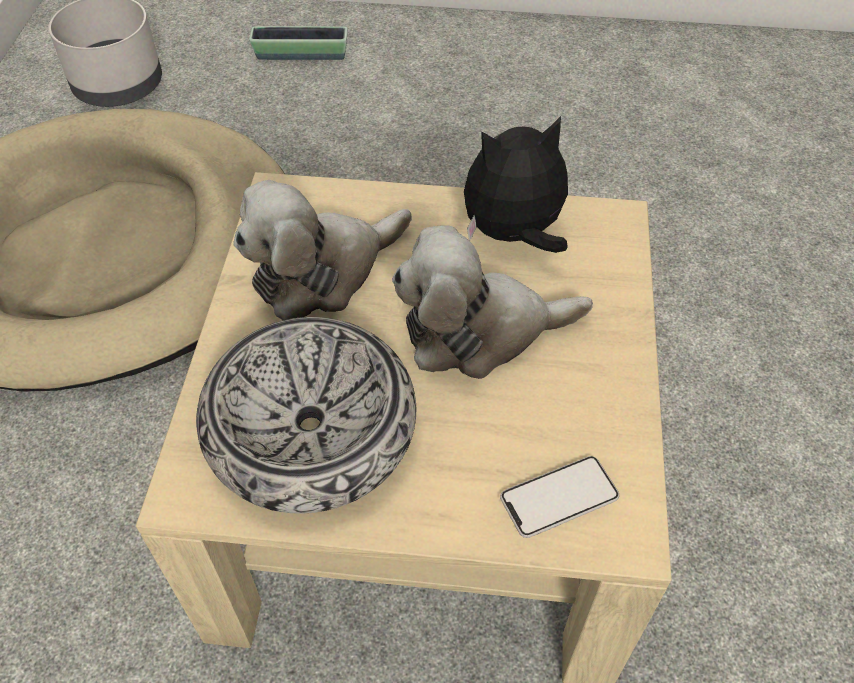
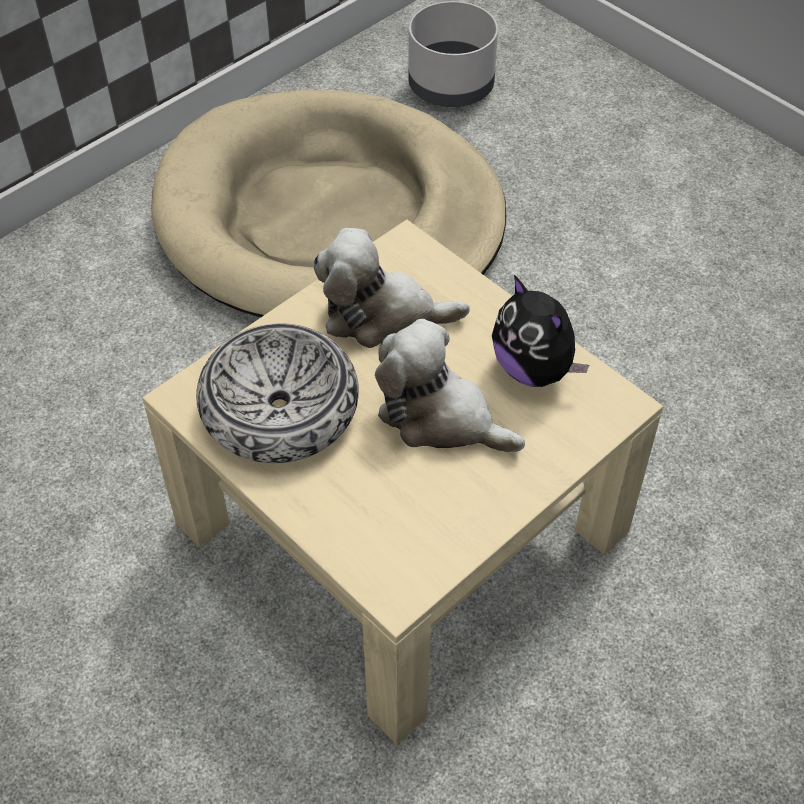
camera: 40 degrees right, 0 degrees up
(301, 55) = (621, 133): planter -> none
(514, 235) = (534, 369): plush toy -> plush toy turned 150 degrees counterclockwise
(559, 497) = (380, 546): phone -> none

